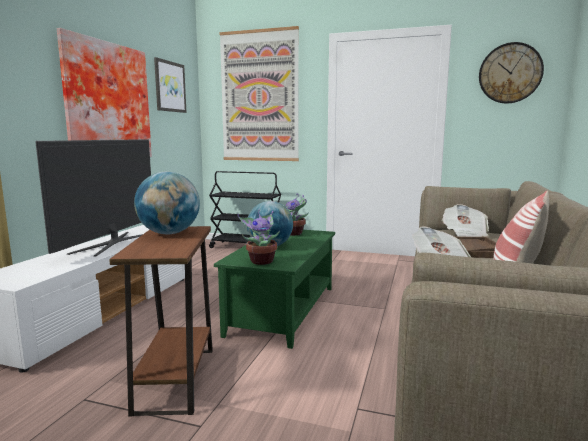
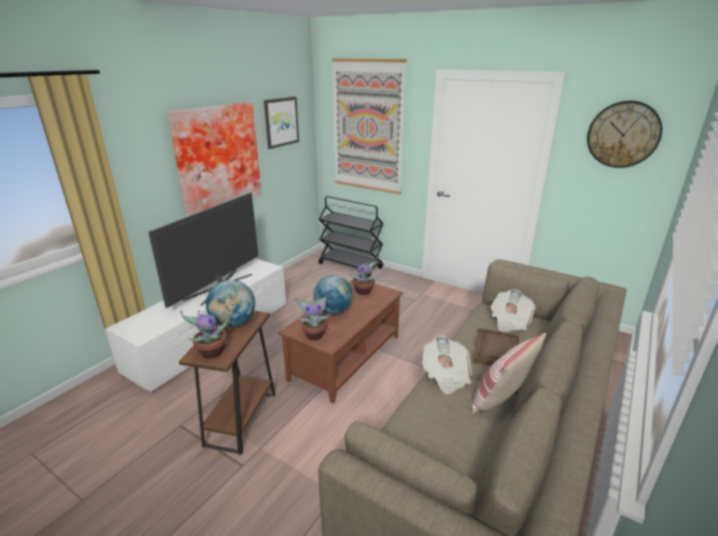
camera: 15 degrees right, 15 degrees up
(154, 250) = (210, 353): none -> potted plant
(284, 310) = (346, 357): green coffee table -> brown coffee table

